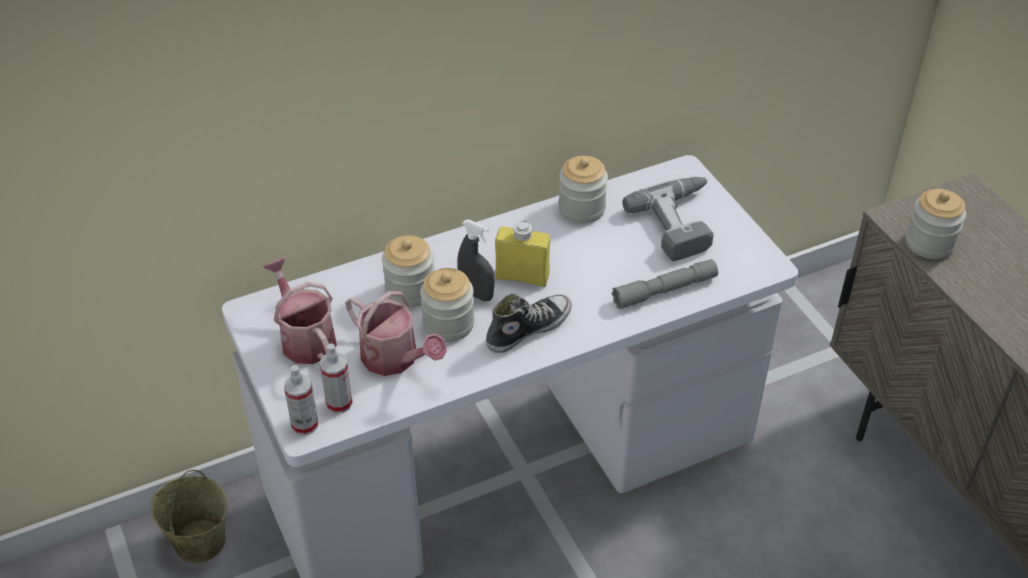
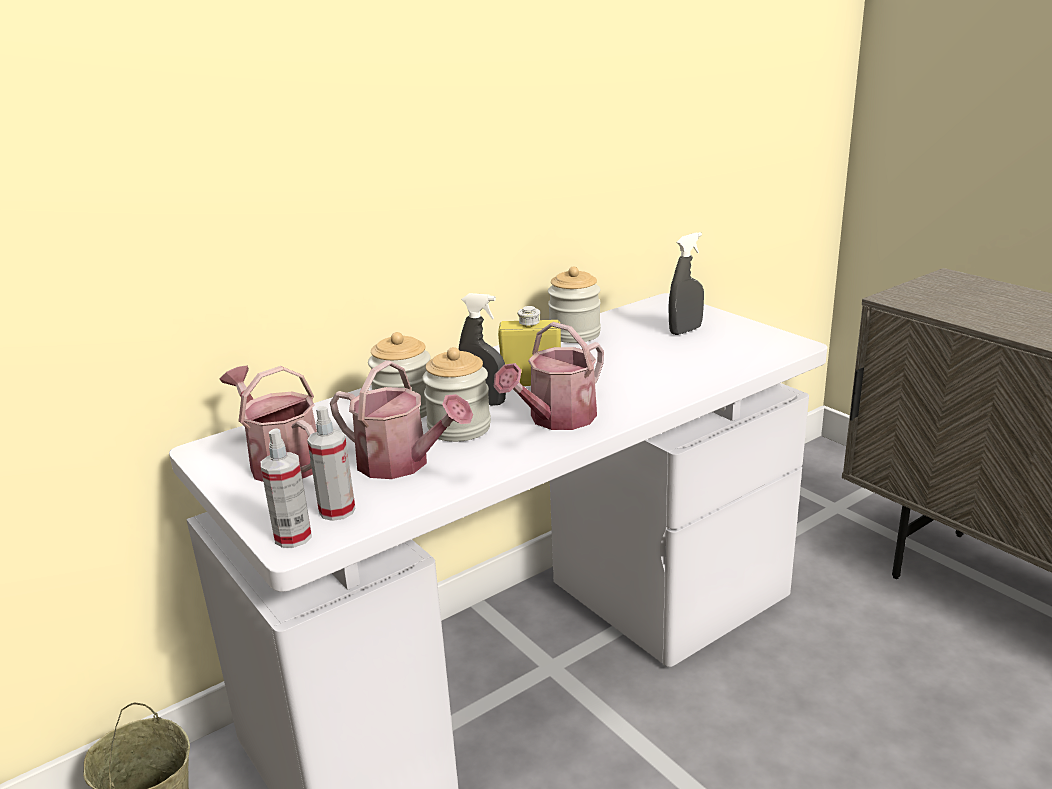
camera: 10 degrees left, 20 degrees down
(528, 329) = (556, 419): shoe -> watering can
(664, 290) = (696, 374): grey flashlight -> none
(682, 223) = (685, 330): power drill -> grey spray bottle
(929, 243) = (944, 308): jar -> none

